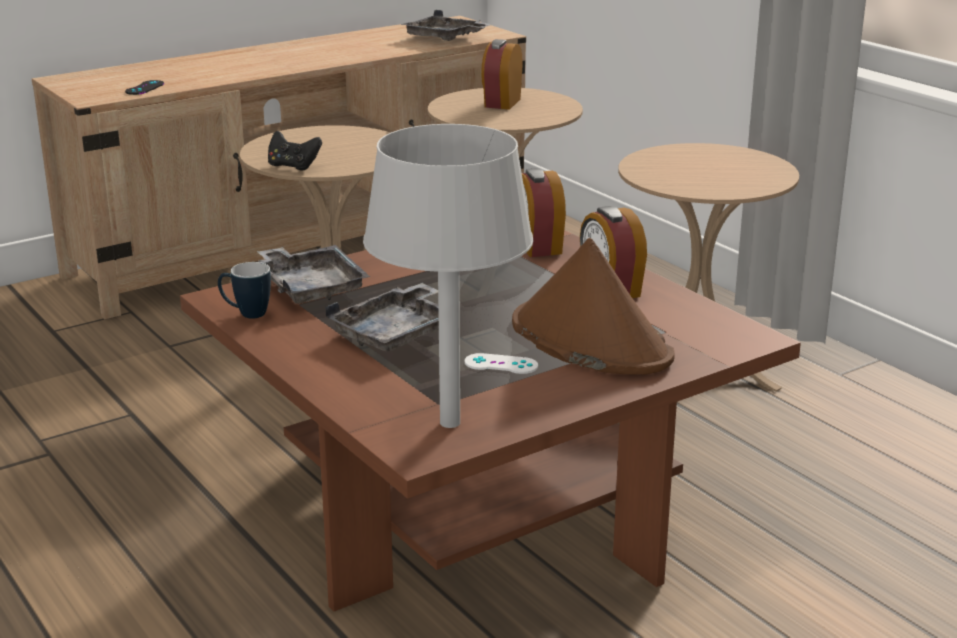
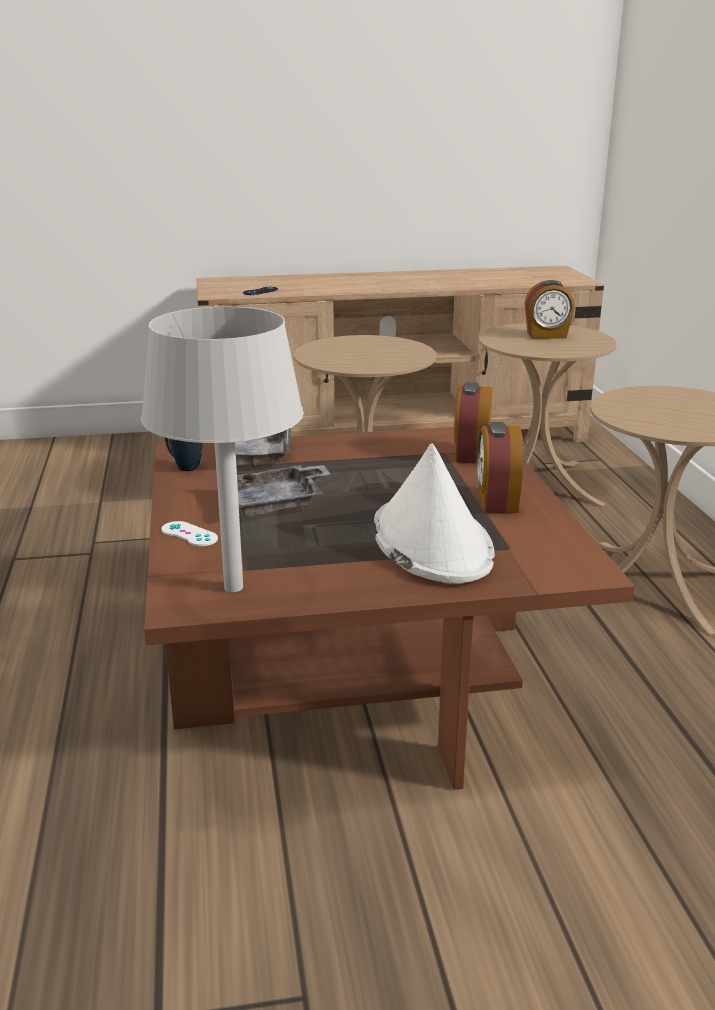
camera: 25 degrees right, 0 degrees up
(293, 166) = (325, 361): black game controller -> none
(445, 38) = (532, 280): grey tray -> none
(501, 103) = (546, 335): alarm clock -> alarm clock turned 135 degrees counterclockwise
(501, 364) = (331, 546): white game controller -> white game controller (189, 534)
(589, 340) = (430, 542): brown hat -> white hat

